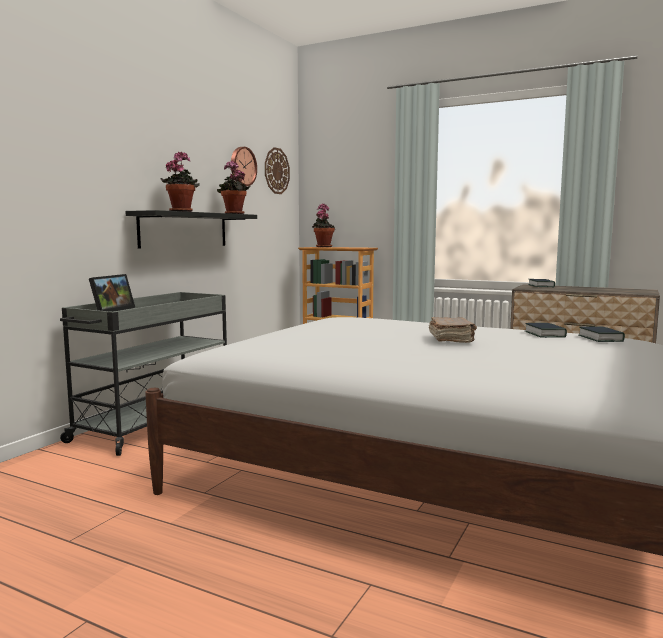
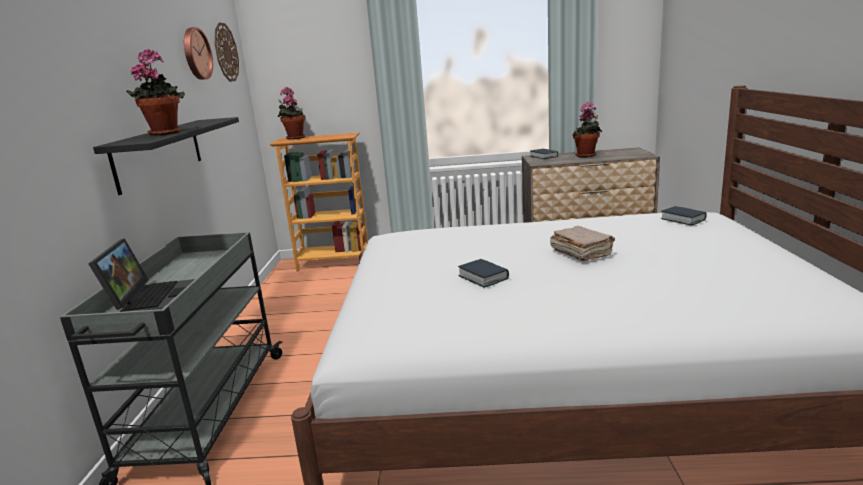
camera: 25 degrees left, 10 degrees up
(233, 214) = (210, 120): potted plant -> potted plant (586, 156)
(545, 334) = (635, 224): book -> book (483, 277)

